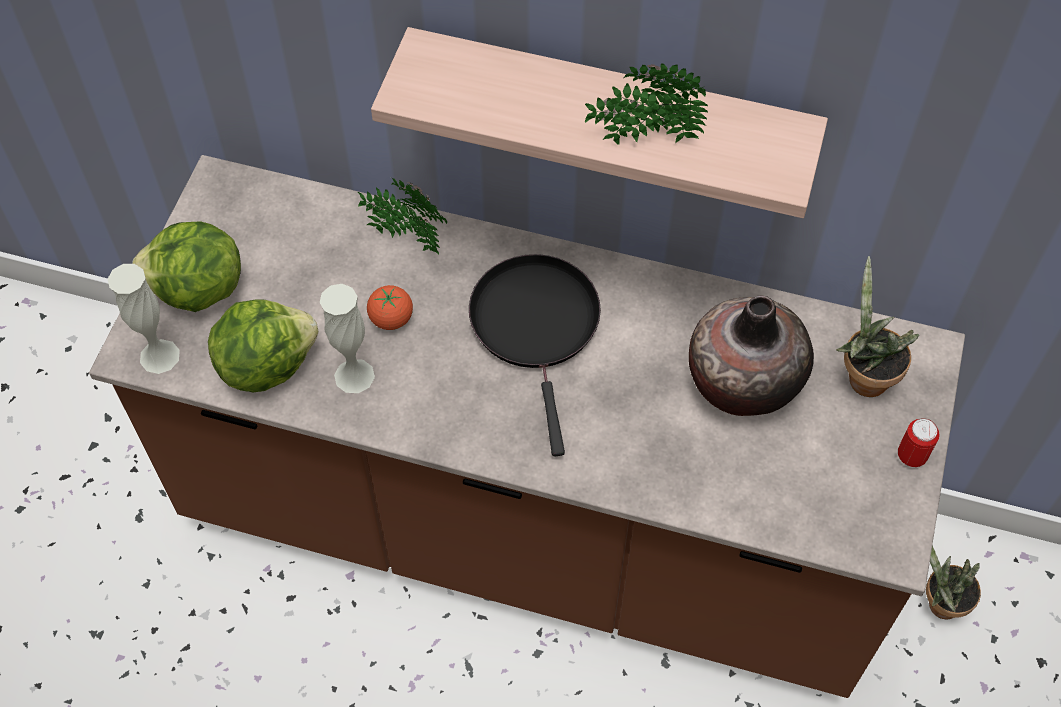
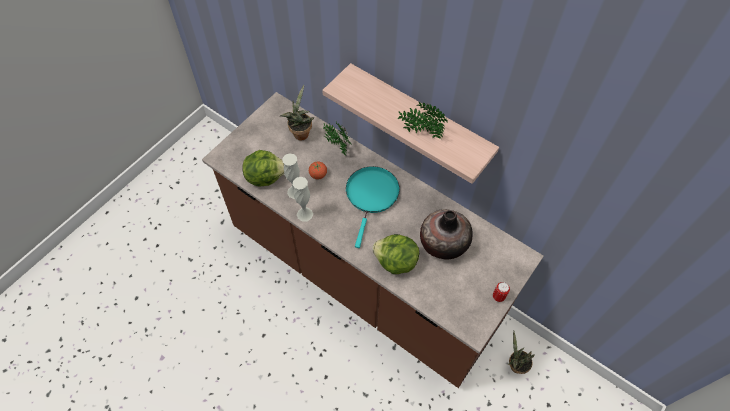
camera: 20 degrees right, 0 degrees up
(159, 356) = (228, 161): white vase -> white vase (304, 214)
(198, 290) = (252, 141): lettuce -> lettuce (395, 262)
(537, 326) = (371, 196): black frying pan -> turquoise frying pan
(863, 376) = (493, 258): potted plant -> potted plant (300, 133)

